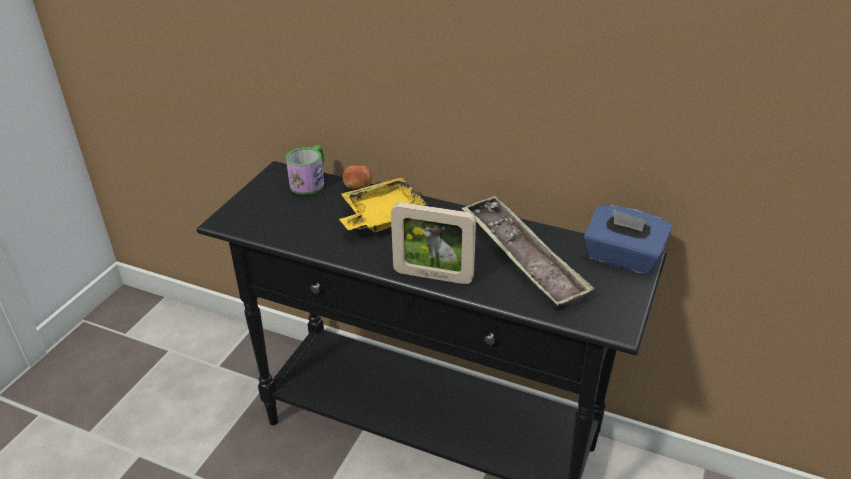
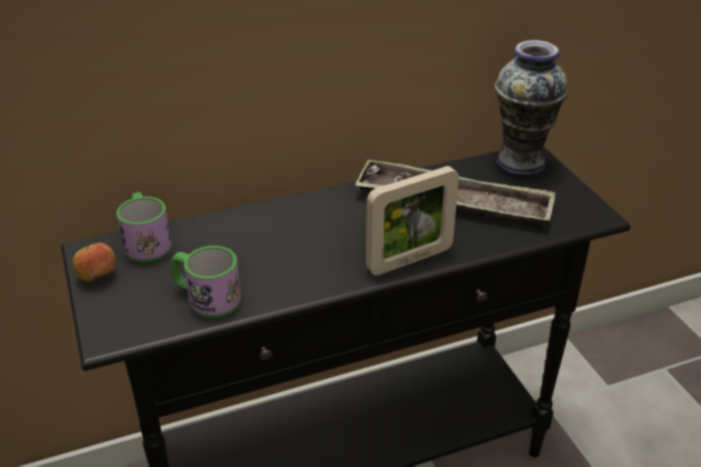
camera: 45 degrees left, 0 degrees up
(293, 229) = (206, 297): none -> mug
(358, 188) = (211, 222): apple -> apple (97, 276)
(383, 217) = (280, 235): yellow tray -> none
(622, 258) = (521, 162): blue tissue box -> vase

